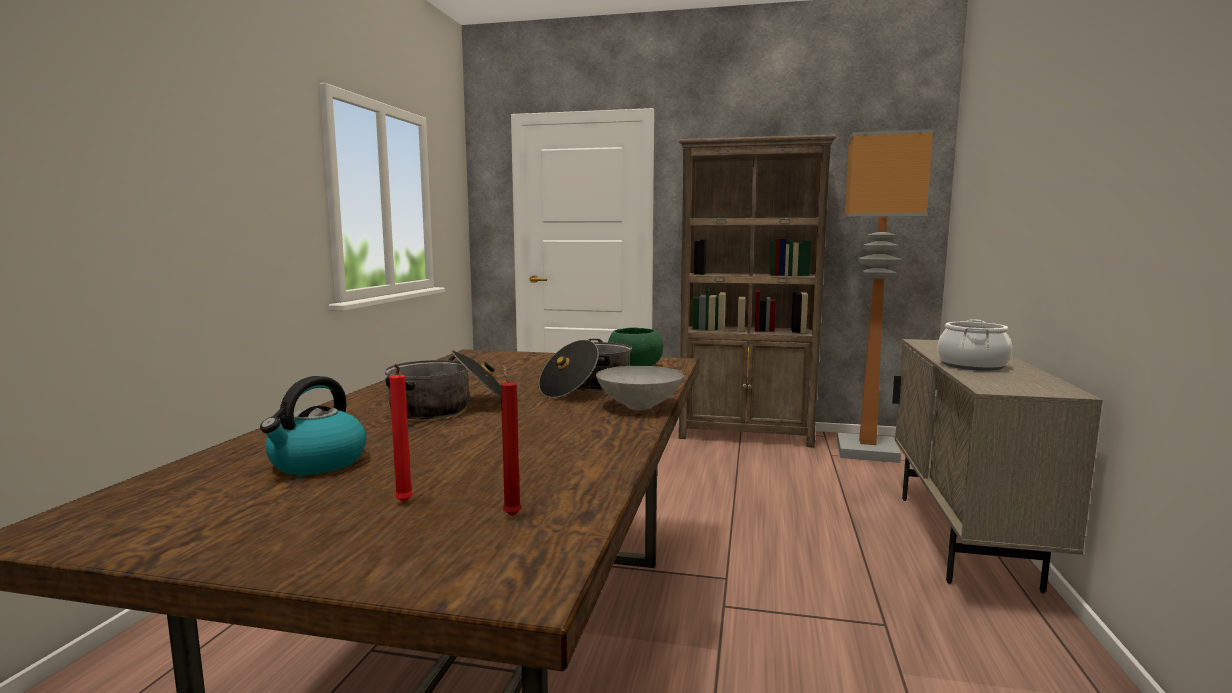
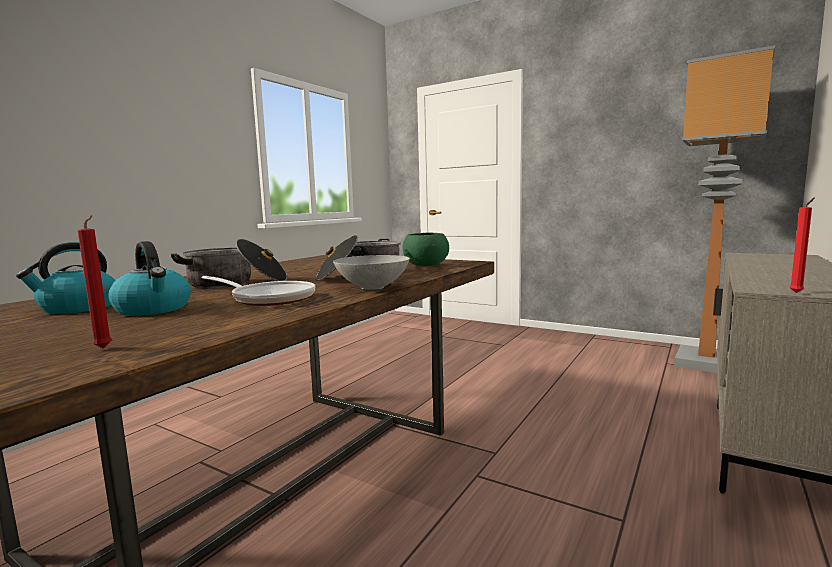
camera: 20 degrees right, 0 degrees up
(403, 503) = (60, 334): red candle -> red candle (797, 293)
(437, 457) = (154, 309): none -> kettle
(551, 431) = (269, 299): none -> frying pan
(746, 435) = (595, 341): brown bookcase -> none
(972, 365) = (770, 271): cooking pot -> none

